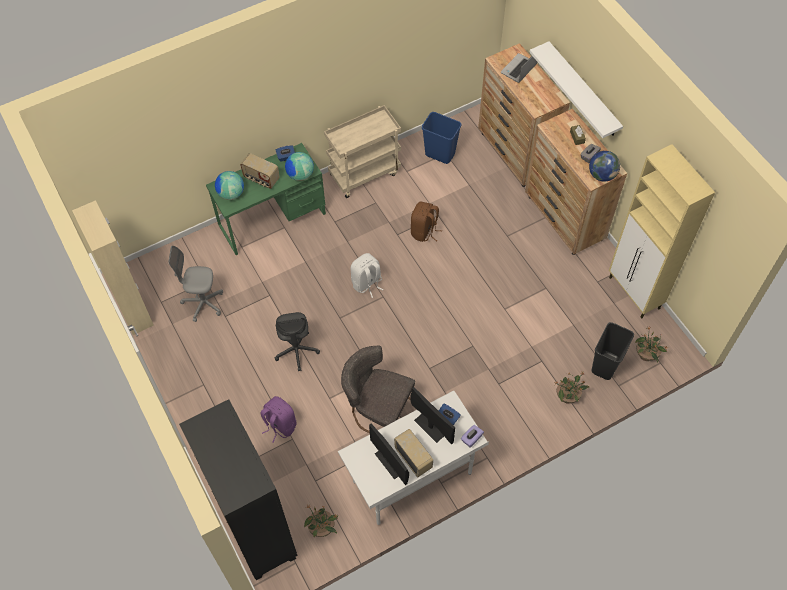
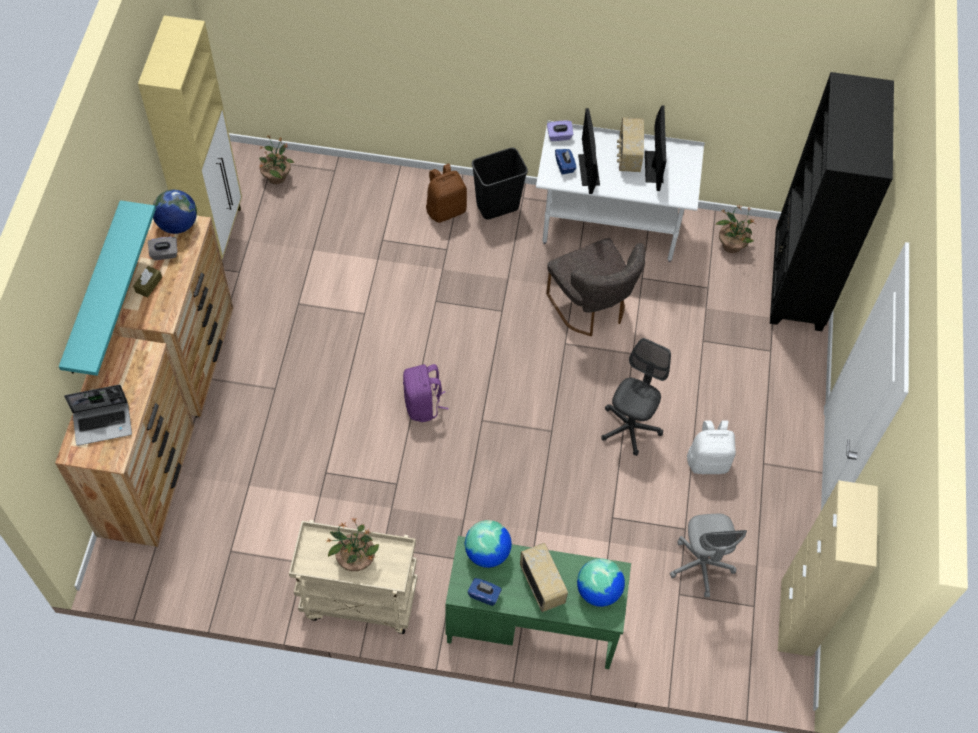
camera: 145 degrees left, 0 degrees up
(203, 303) = (701, 565): grey office chair -> grey office chair turned 45 degrees clockwise
(279, 425) = (706, 362): purple backpack -> purple backpack (423, 405)
(367, 283) = (486, 449): white backpack -> white backpack (708, 461)
(424, 231) = (361, 464): brown backpack -> brown backpack (446, 209)
(440, 154) = (238, 555): blue trash can -> none
(568, 396) = (392, 194): potted plant -> potted plant (355, 559)
(583, 90) = (94, 290): white shelf -> turquoise shelf
(605, 366) = (326, 194): black trash can -> black trash can (497, 205)

